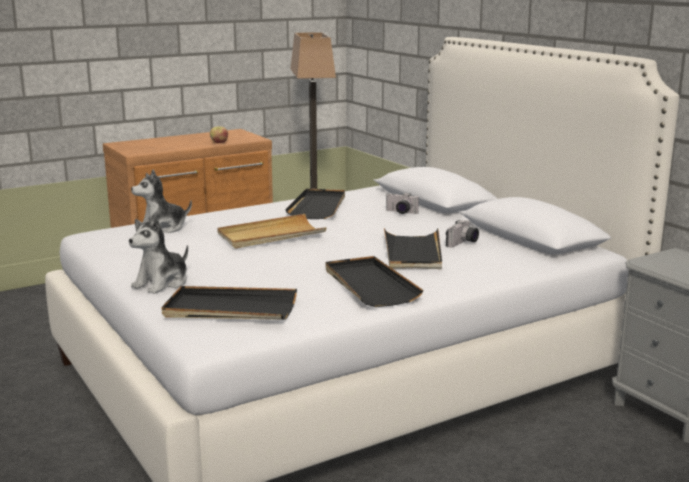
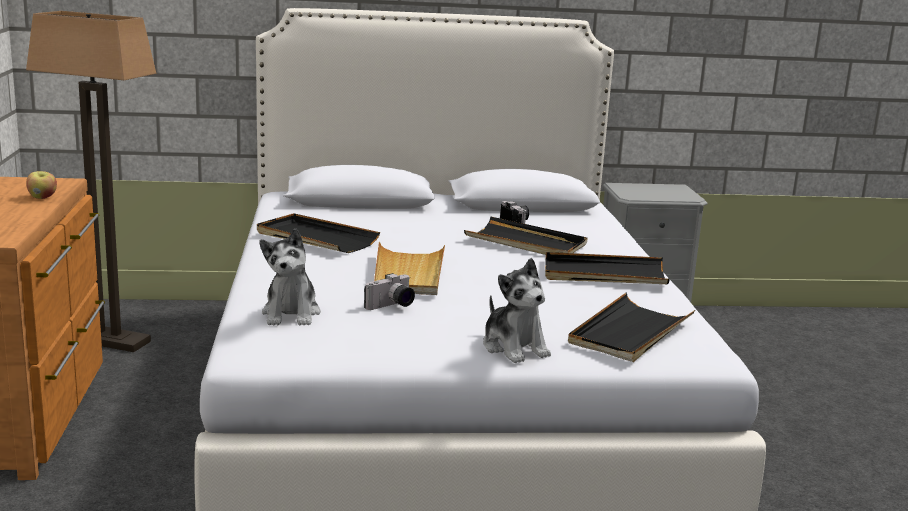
camera: 65 degrees left, 0 degrees up
(400, 212) = (389, 218): camera -> camera (392, 306)

